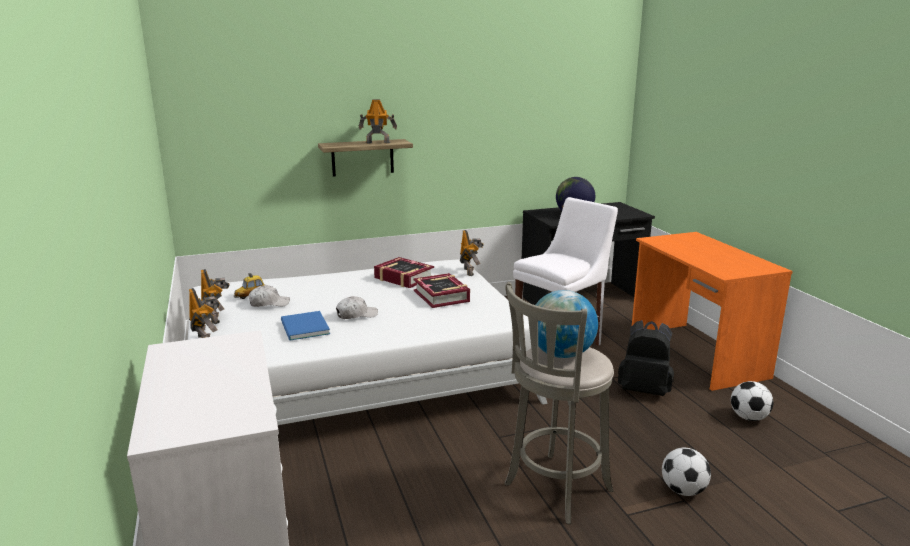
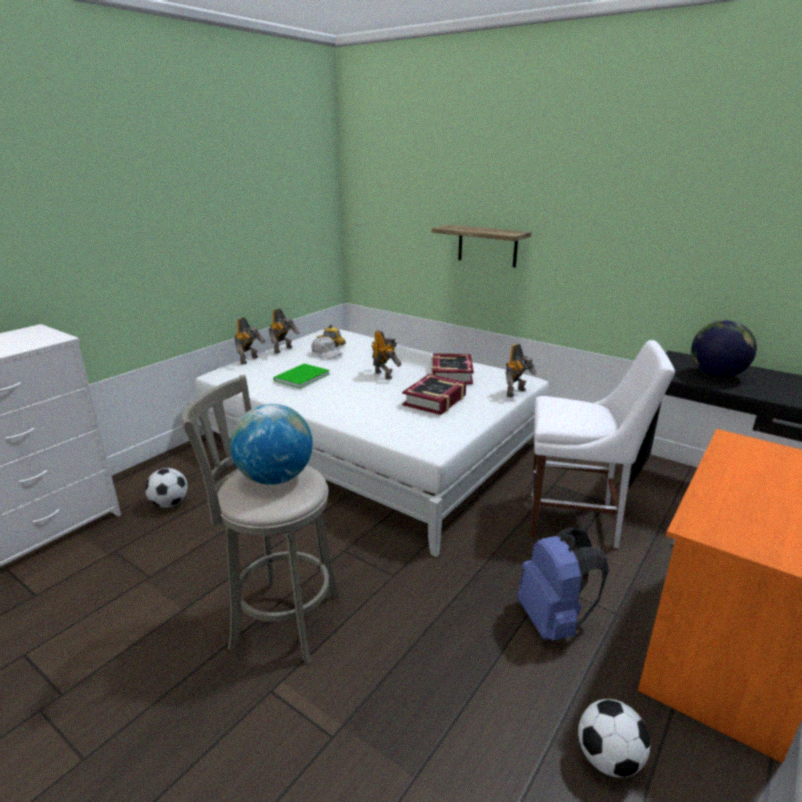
camera: 55 degrees right, 5 degrees up
(304, 328) = (300, 377): blue book -> green book
(356, 315) = (345, 384): white cap -> none
(378, 143) = (490, 231): toy robot -> toy robot (384, 375)
(644, 390) = (553, 621): black backpack -> blue backpack
(683, 490) = (352, 729): football -> football (170, 504)

